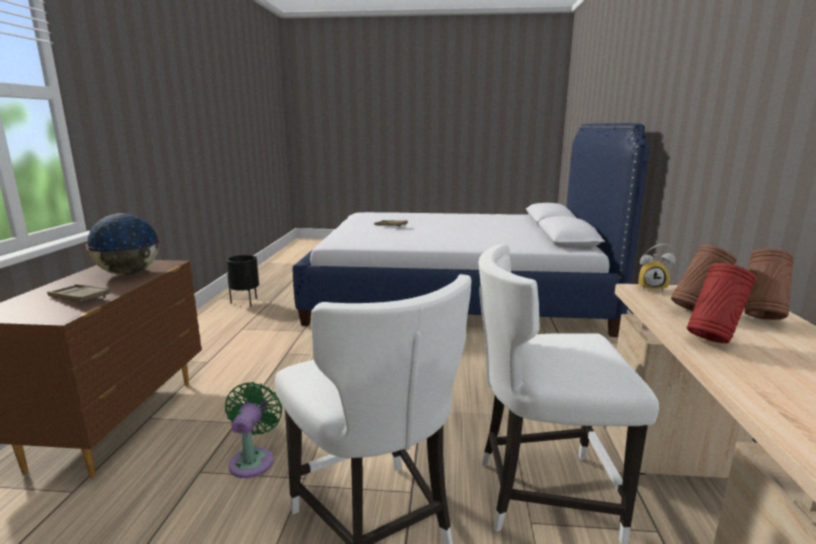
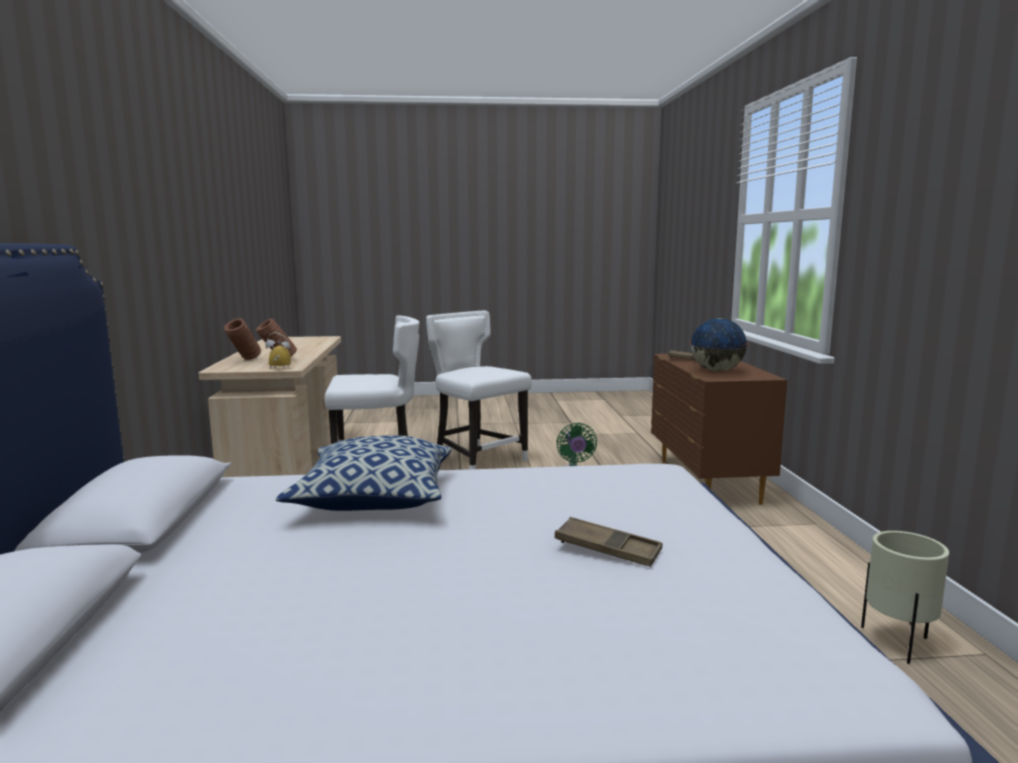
camera: 170 degrees right, 5 degrees down
(246, 303) = (898, 643): black planter -> beige planter
(474, 240) = (374, 497): none -> pillow
(713, 339) = (299, 353): red vase -> none

